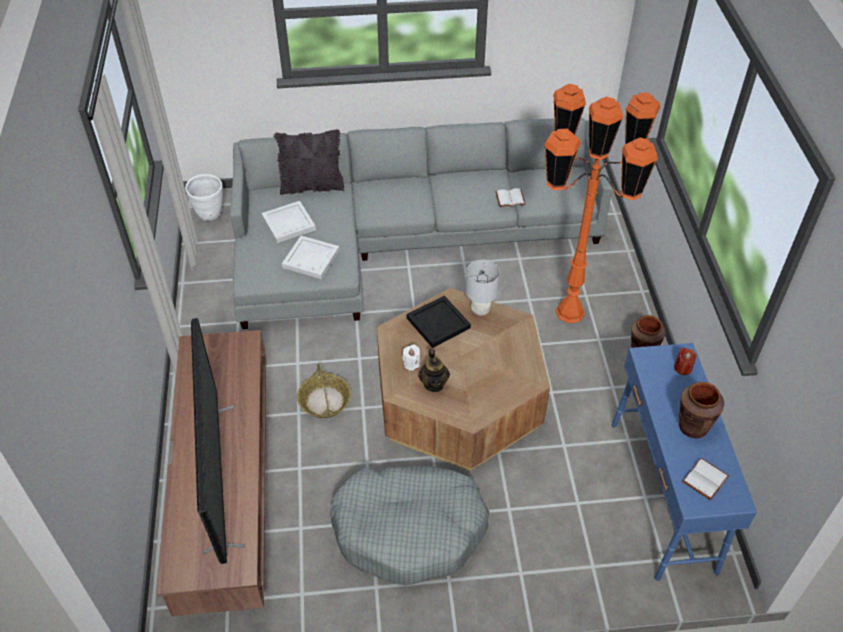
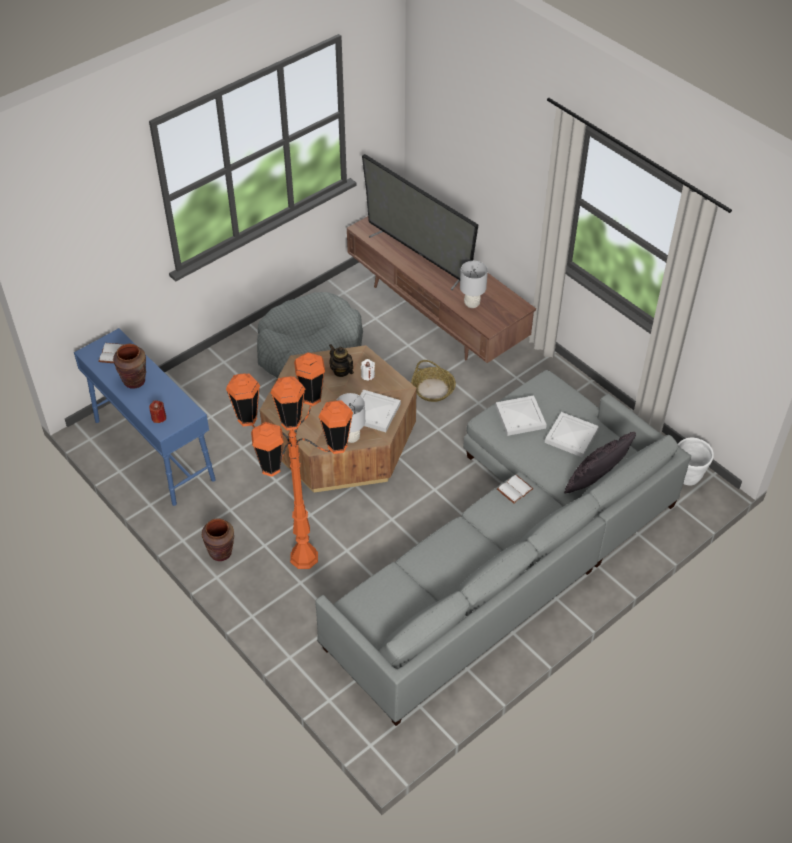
camera: 145 degrees right, 0 degrees up
(233, 376) = (472, 304): none -> grey table lamp
(438, 324) = (374, 412): black tray -> white tray
(509, 199) = (413, 568): white book -> white book (514, 489)

